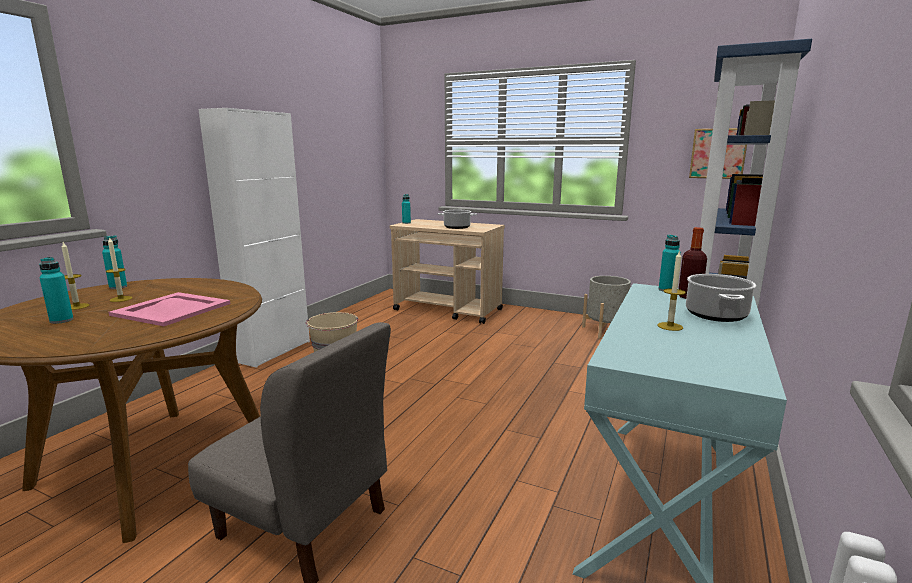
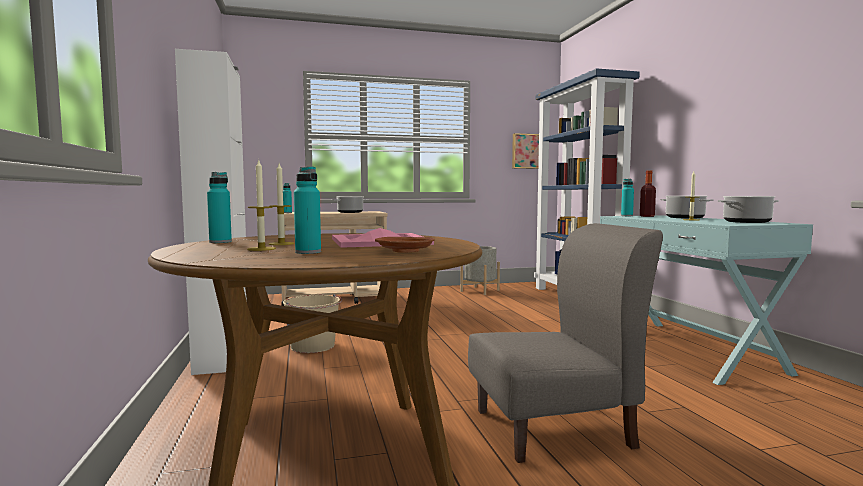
camera: 40 degrees left, 10 degrees down
(90, 336) = (405, 252): none -> brown plate
(708, 357) = (747, 222): none -> cooking pot

